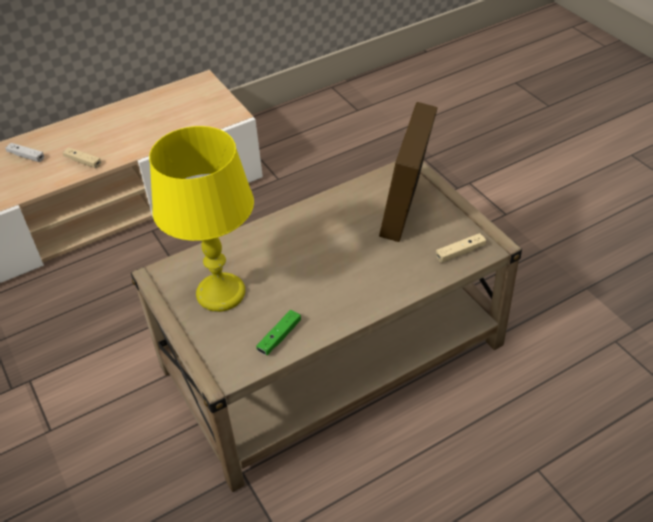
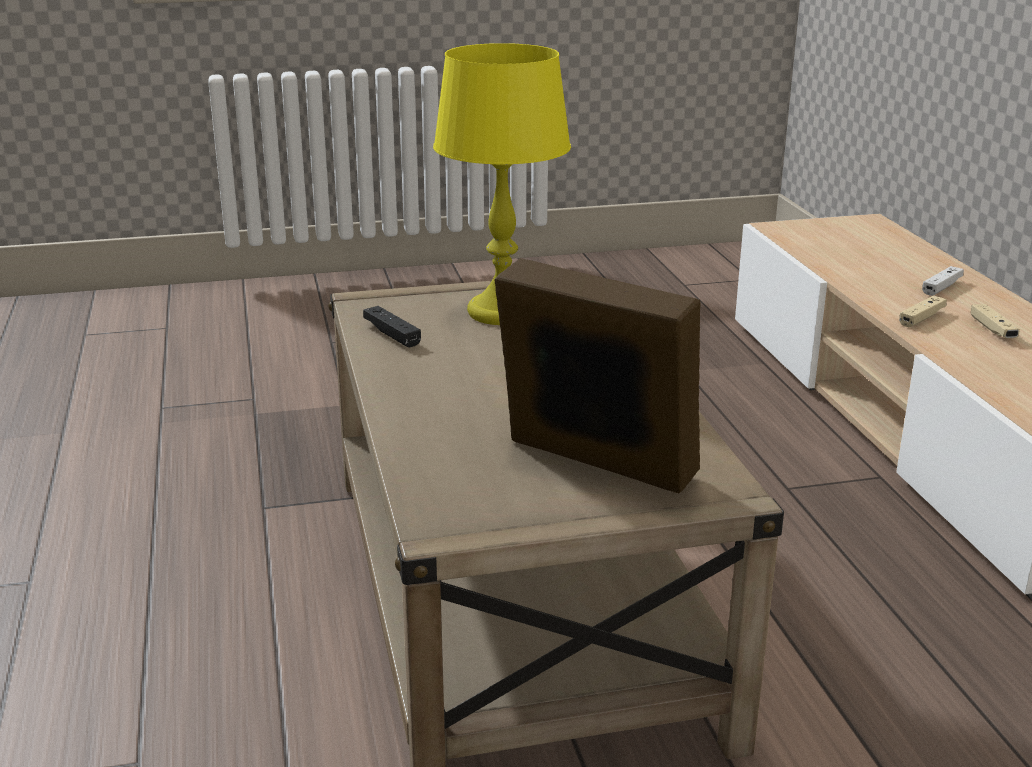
camera: 105 degrees right, 20 degrees down
(279, 337) = (392, 334): green game controller -> black game controller
(460, 252) = (443, 491): beige game controller -> beige game controller (992, 329)

